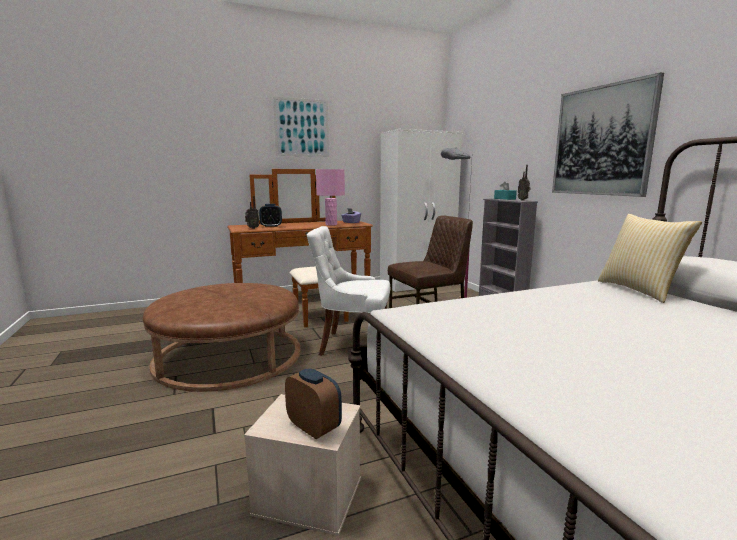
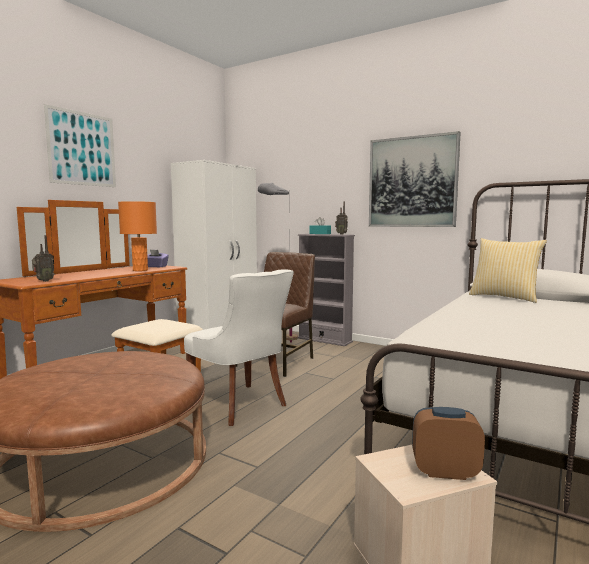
camera: 35 degrees left, 5 degrees down
(271, 226) = (64, 277): alarm clock -> none
(331, 224) = (140, 270): pink table lamp -> orange table lamp
(352, 344) = (240, 405): white chair -> white chair turned 105 degrees counterclockwise

